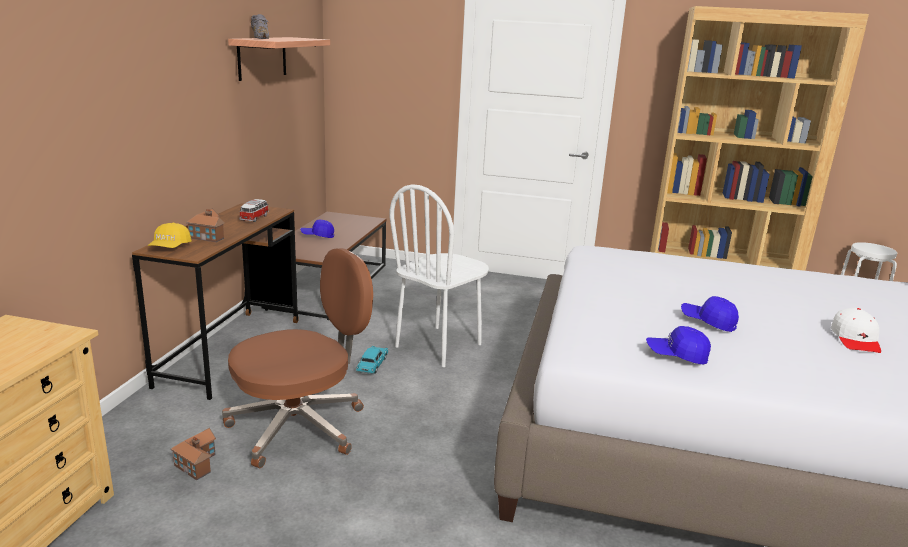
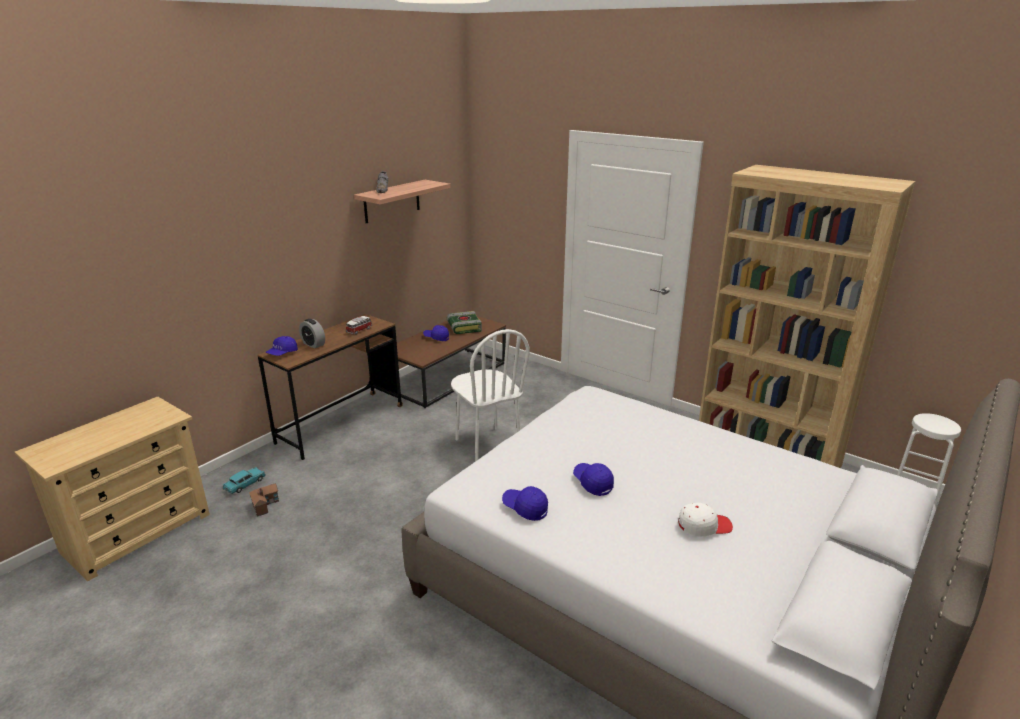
camera: 25 degrees right, 5 degrees up
(170, 247) = (282, 353): yellow cap -> blue cap
(206, 235) = (313, 344): toy house -> alarm clock
(300, 426) = (342, 492): brown office chair -> none
(339, 224) = (463, 327): none -> book
(372, 365) = (425, 454): turquoise toy car -> turquoise toy car (245, 485)
(439, 346) = (487, 445): white chair -> white chair turned 90 degrees counterclockwise
(855, 339) = (704, 525): white cap -> white cap turned 135 degrees counterclockwise

